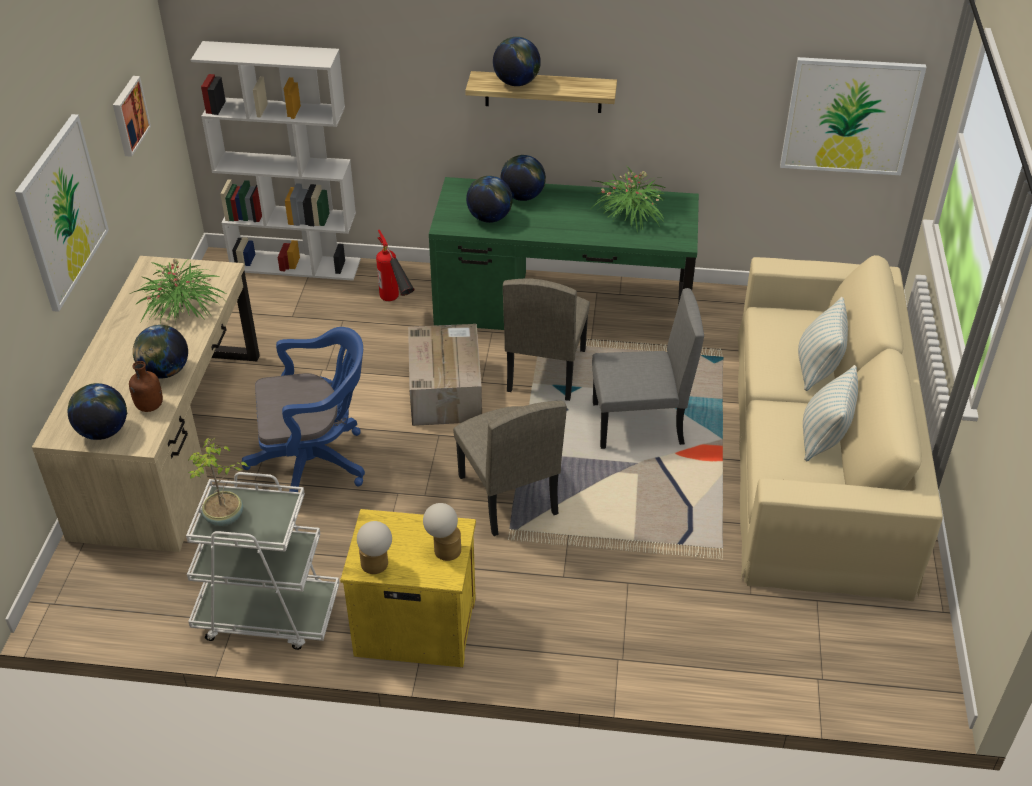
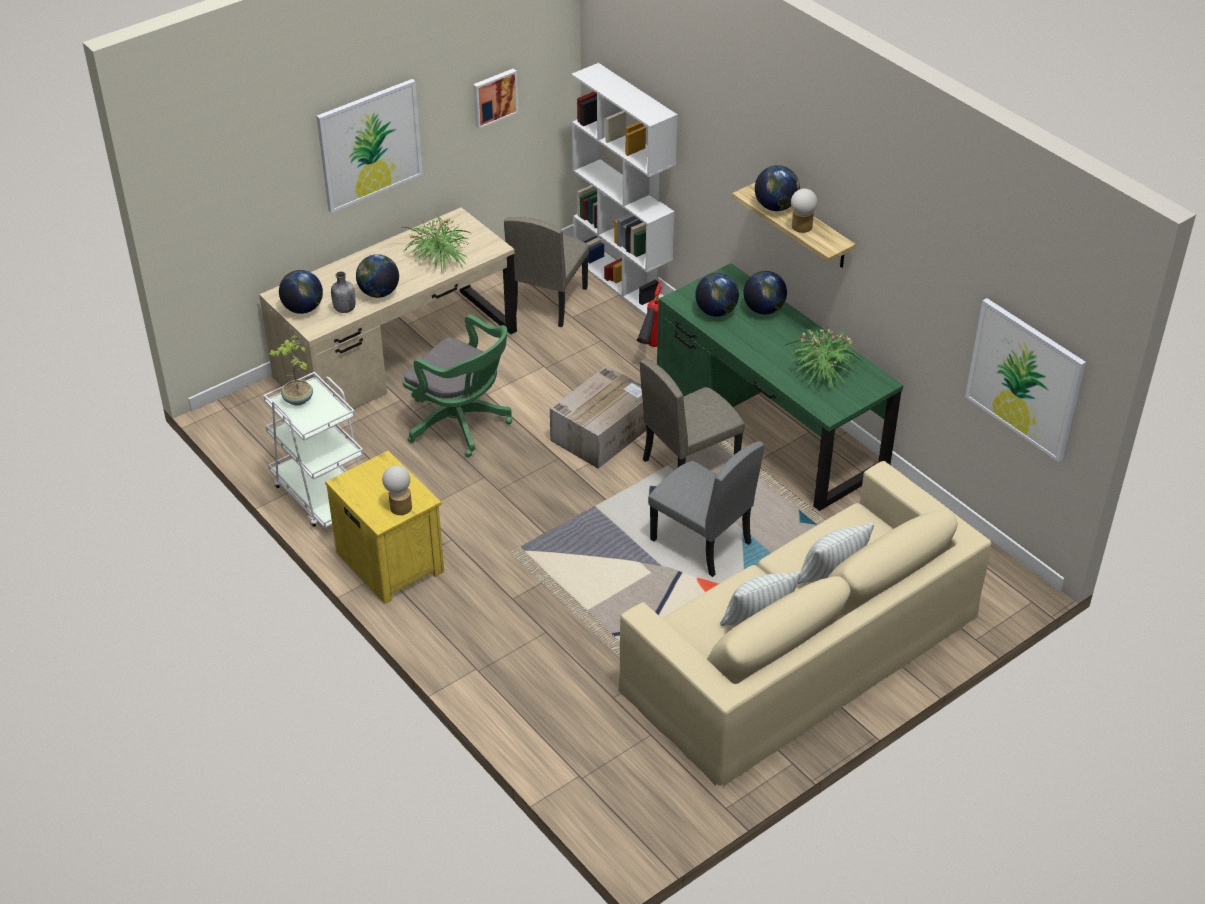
camera: 45 degrees right, 0 degrees up
(149, 406) = (344, 309): brown bottle -> grey bottle
(315, 462) = (462, 424): blue office chair -> green office chair
(376, 566) = (352, 488): table lamp -> table lamp (801, 228)
(507, 495) = (548, 526): beige chair -> beige chair (548, 301)

